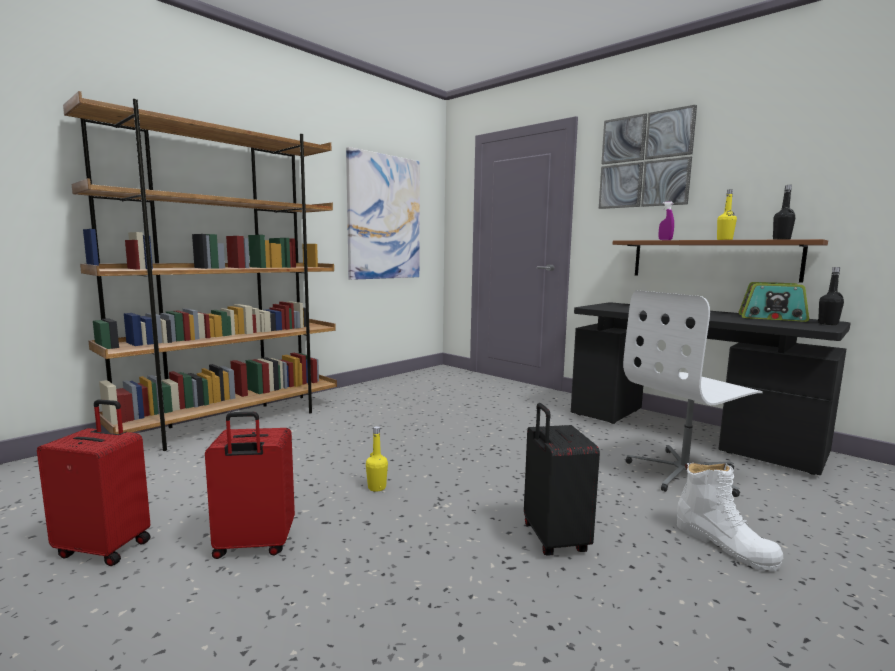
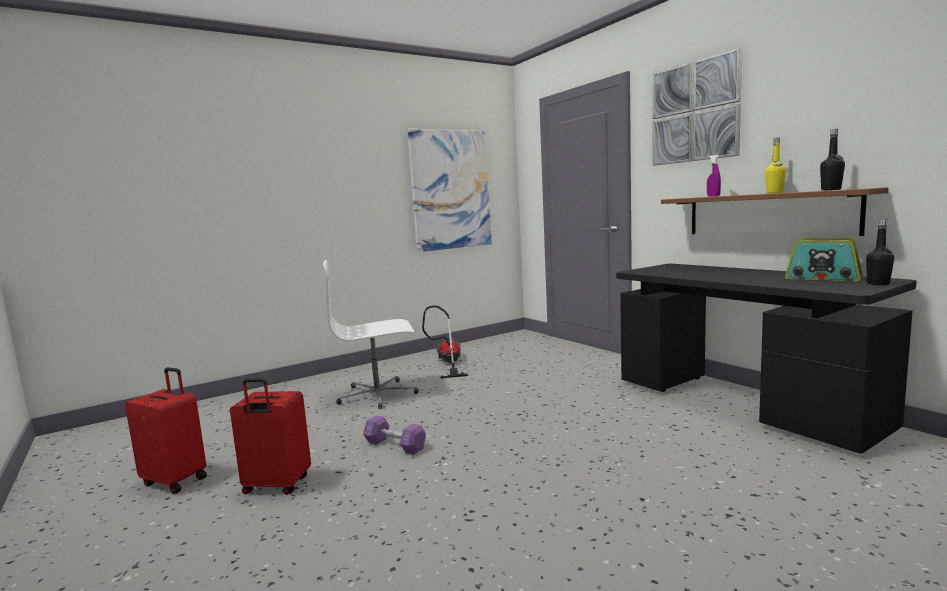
camera: 15 degrees right, 0 degrees up
(233, 422) = (308, 385): brown bookcase -> none
(377, 487) = (395, 445): yellow bottle -> purple dumbbell
(384, 398) = (447, 363): none -> vacuum cleaner
(553, 539) = (522, 499): black suitcase -> none
(684, 473) = (703, 445): white office chair -> white office chair (378, 395)
(725, 544) = (691, 516): white boot -> none

